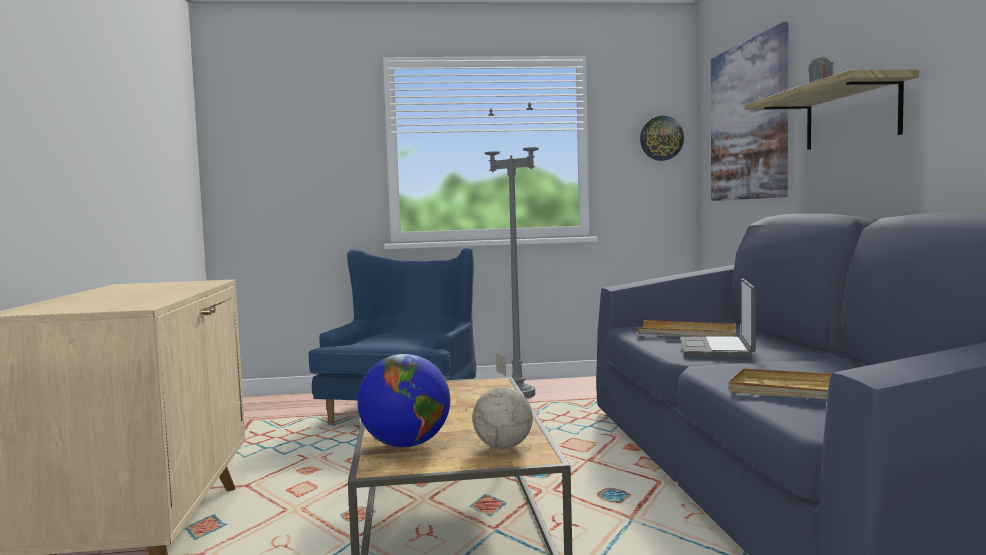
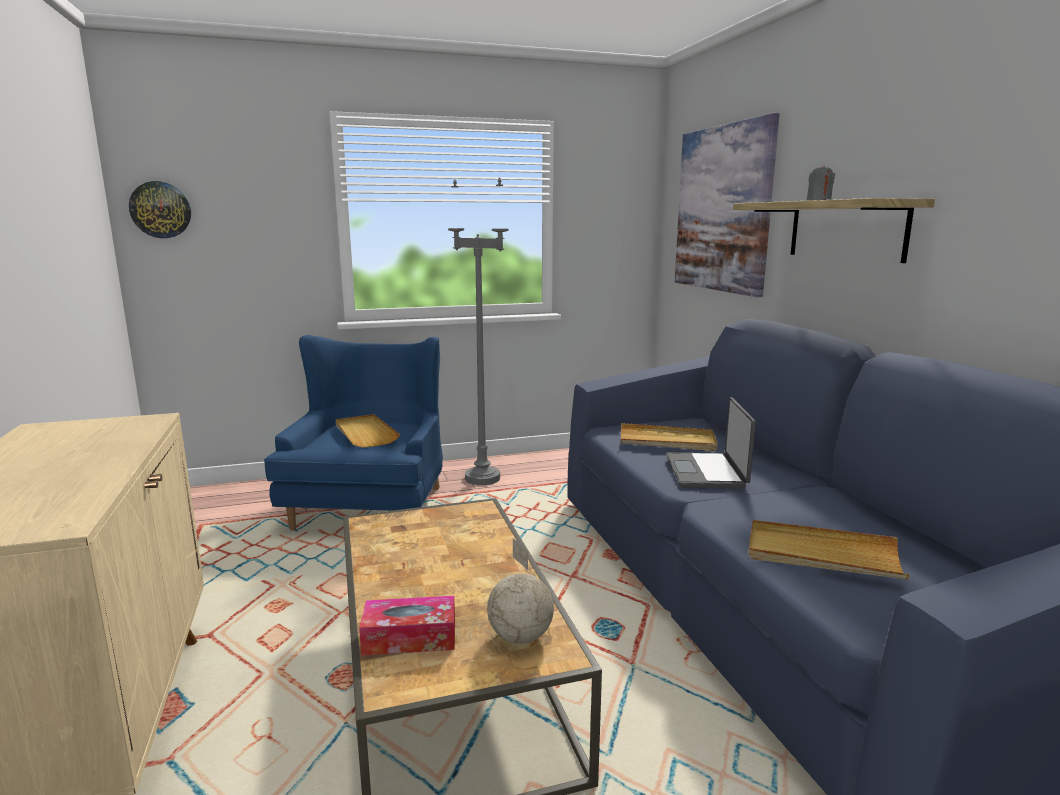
camera: 10 degrees left, 10 degrees up
(401, 336) = (365, 433): none -> beige tray
(406, 445) = (410, 638): globe -> tissue box
(661, 138) = (625, 213): wall clock -> wall clock (160, 210)

